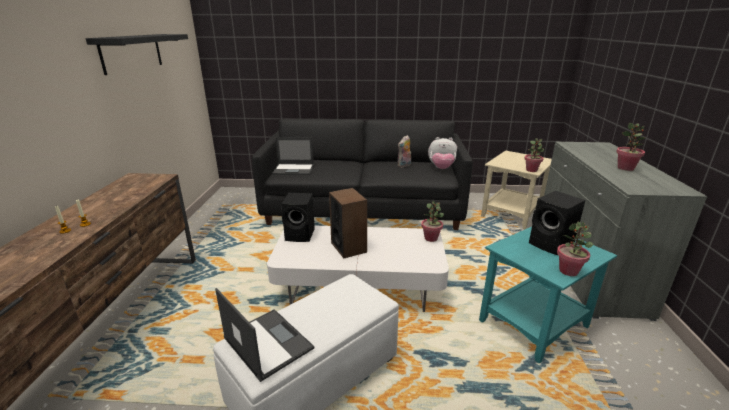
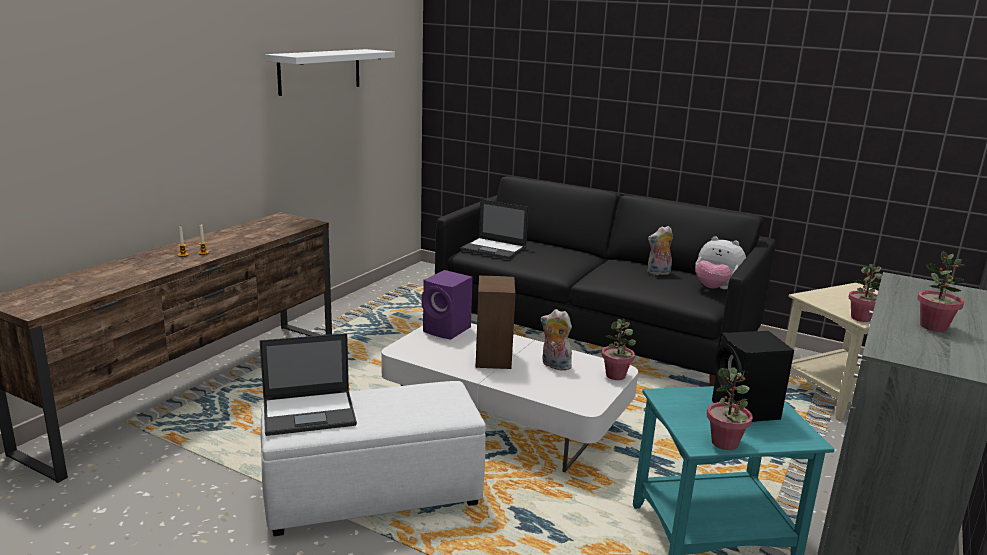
camera: 25 degrees right, 5 degrees down
(132, 52) = (320, 71): black shelf -> white shelf
(267, 342) = (310, 412): laptop -> laptop turned 90 degrees clockwise
(301, 235) = (448, 330): black speaker -> purple speaker
(390, 242) = (554, 365): none -> plush toy

